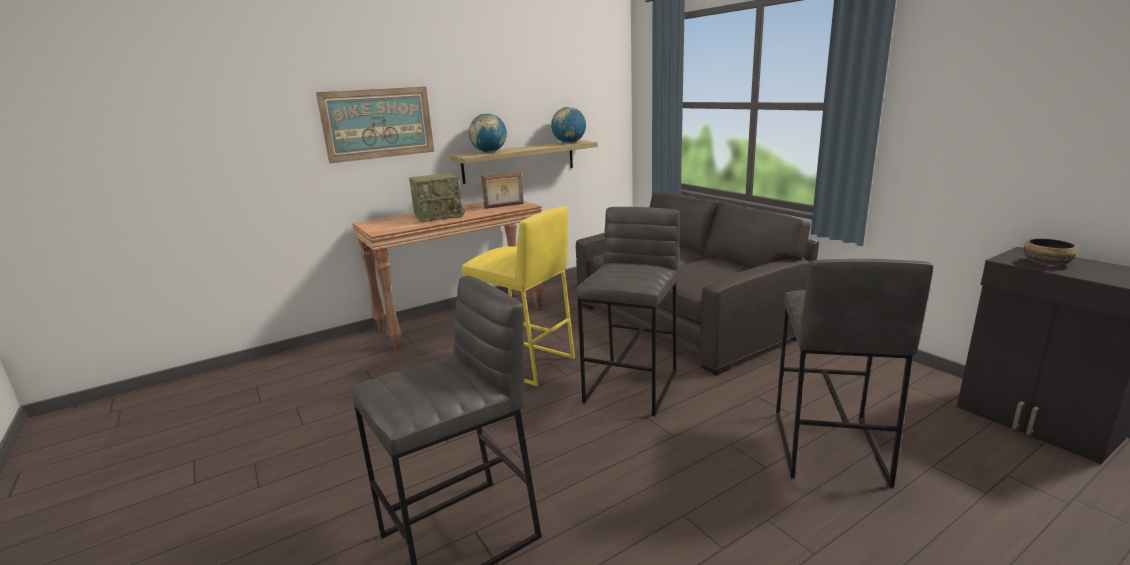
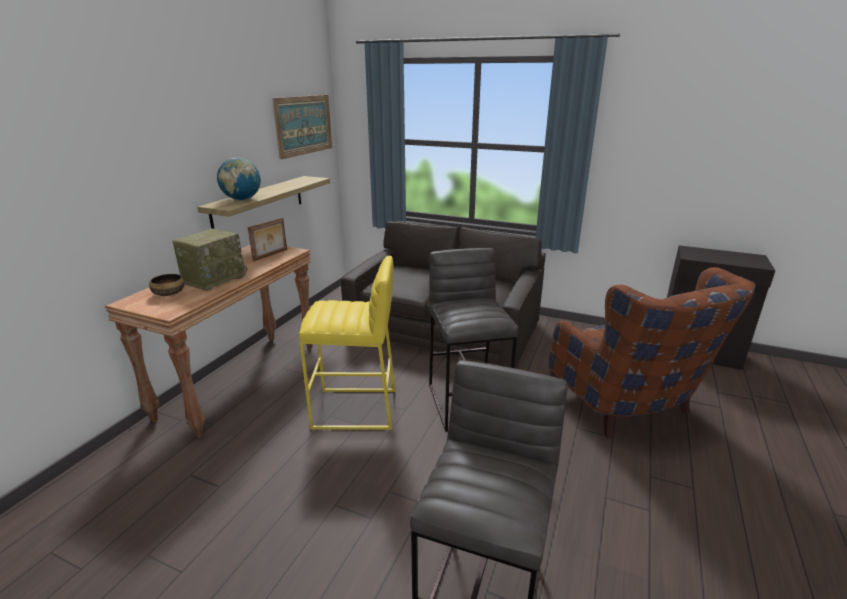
camera: 35 degrees left, 5 degrees up
(378, 123) = (119, 179): picture -> picture (304, 125)
(569, 143) = (305, 181): globe -> none
(827, 447) = (628, 407): grey stool -> brown armchair
(1046, 262) = (708, 256): bowl -> bowl (169, 293)

